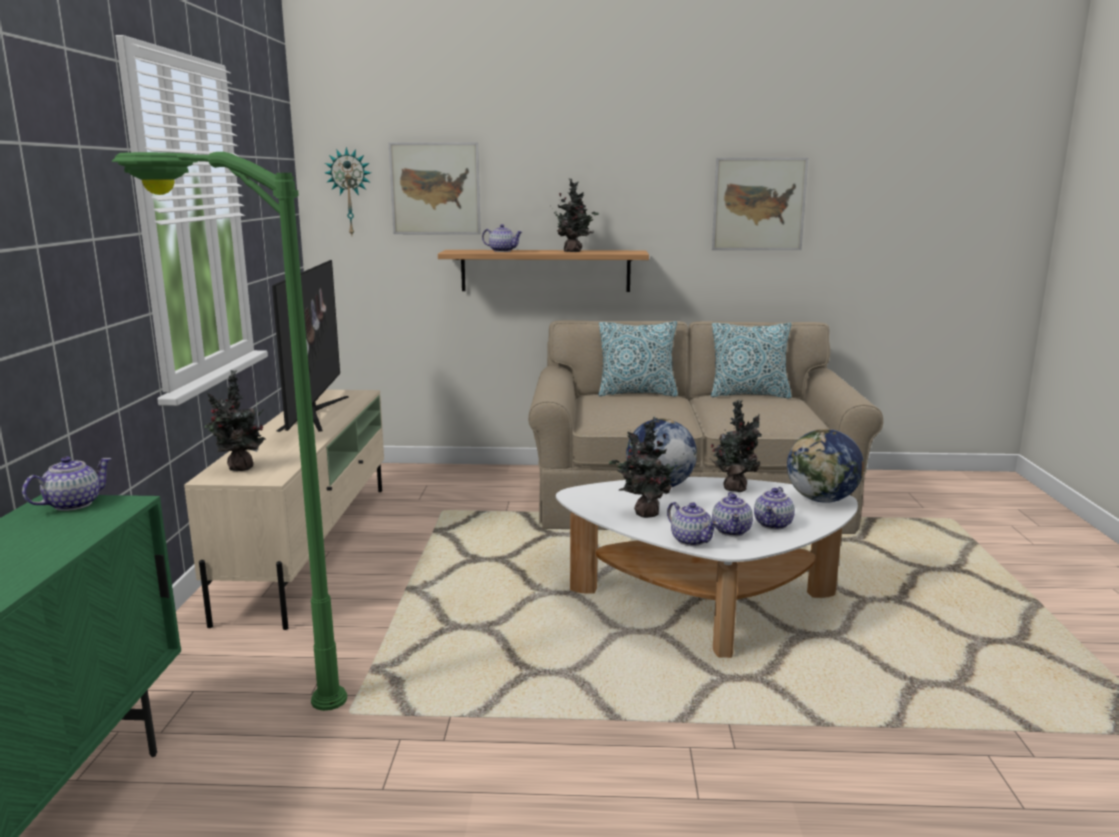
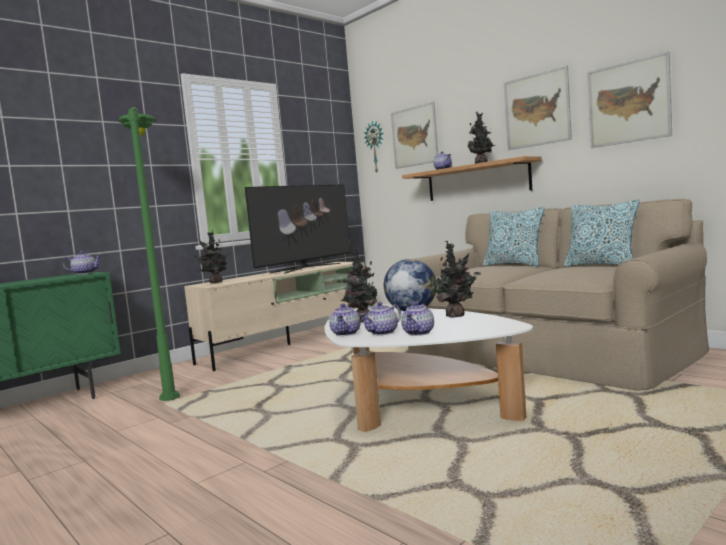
camera: 45 degrees right, 10 degrees down
(645, 189) = (536, 110): none -> picture
(774, 525) = (419, 333): teapot -> teapot turned 45 degrees counterclockwise
(822, 500) = (499, 326): globe -> none

